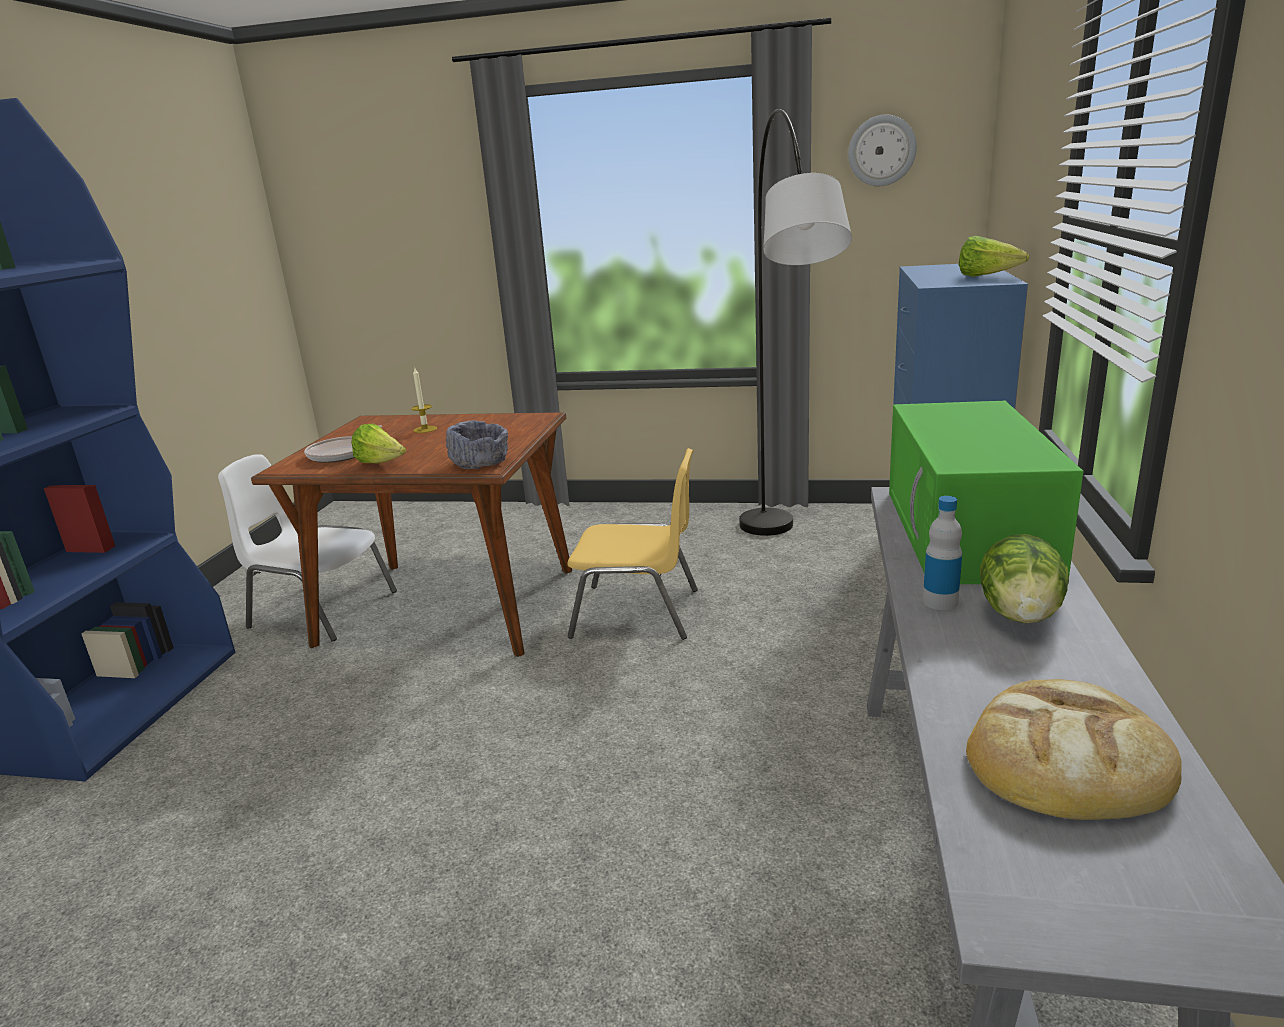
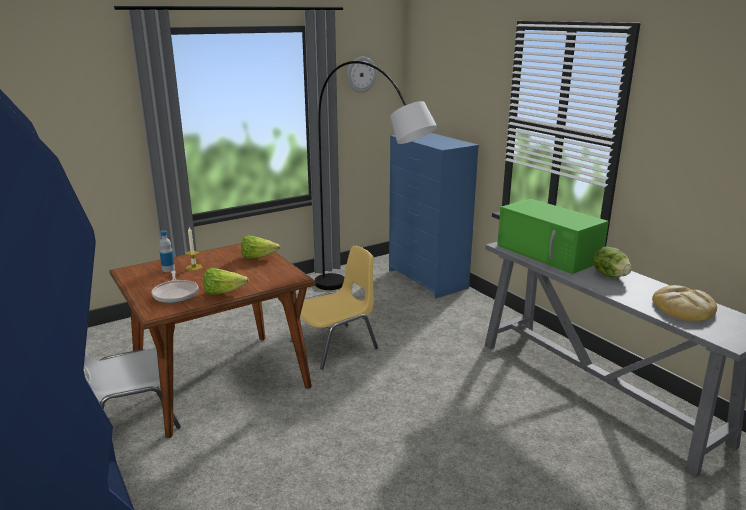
camera: 45 degrees left, 0 degrees up
(480, 463) = (286, 277): grey bowl -> none
(940, 602) = (585, 278): bottle -> bottle (168, 269)
(986, 276) = (451, 141): lettuce -> lettuce (258, 257)

